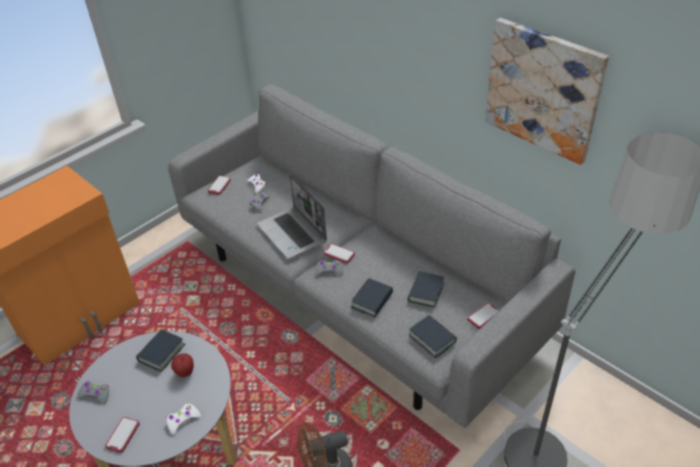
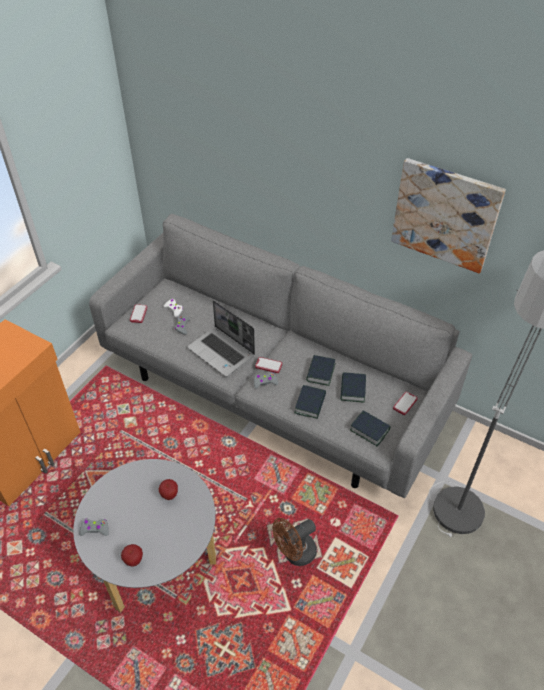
camera: 15 degrees left, 5 degrees up
(123, 435) = (134, 560): phone -> apple
(161, 353) = (141, 481): book -> book (320, 372)
(183, 420) = (182, 538): white game controller -> none

